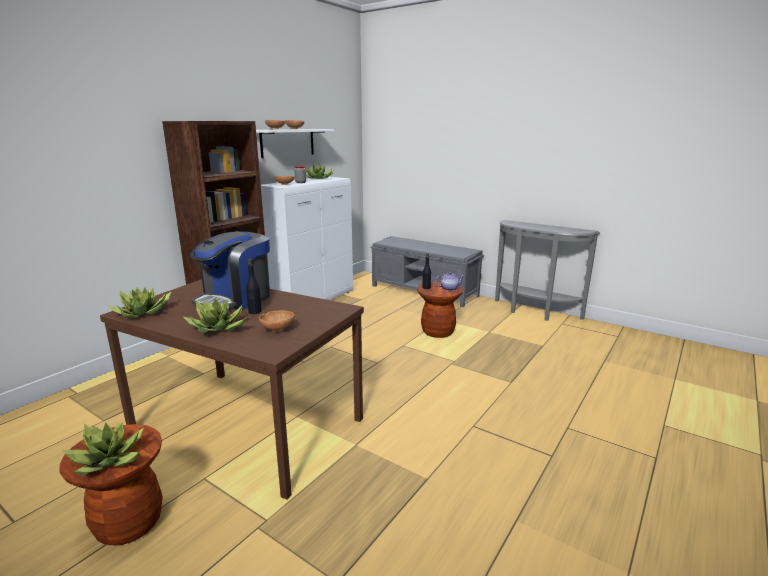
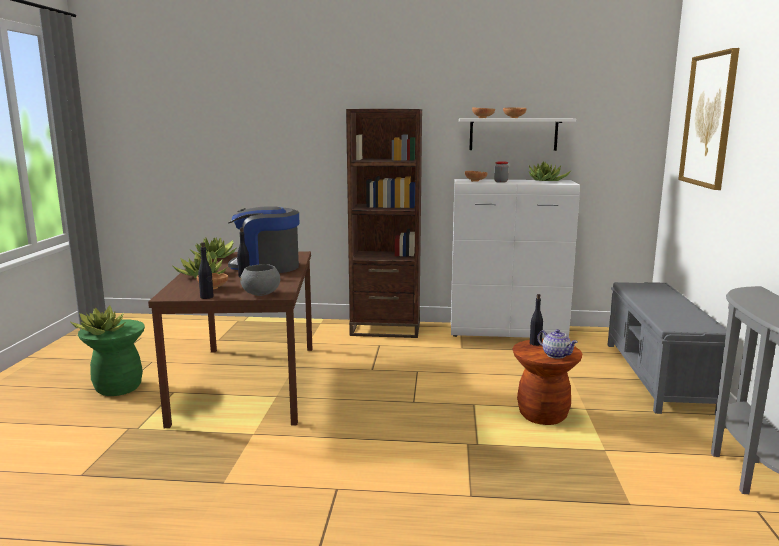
camera: 60 degrees right, 5 degrees down
(129, 523) = (118, 388): brown stool -> green stool
(306, 335) = (207, 297): none -> black bottle
(330, 314) = (261, 294): none -> grey bowl
(420, 129) = (708, 120): none -> picture

